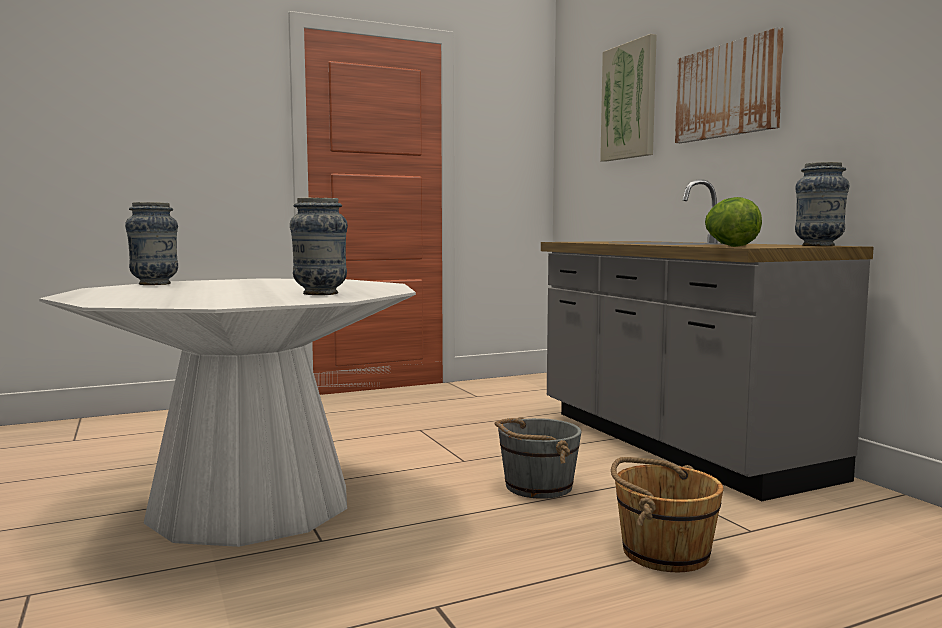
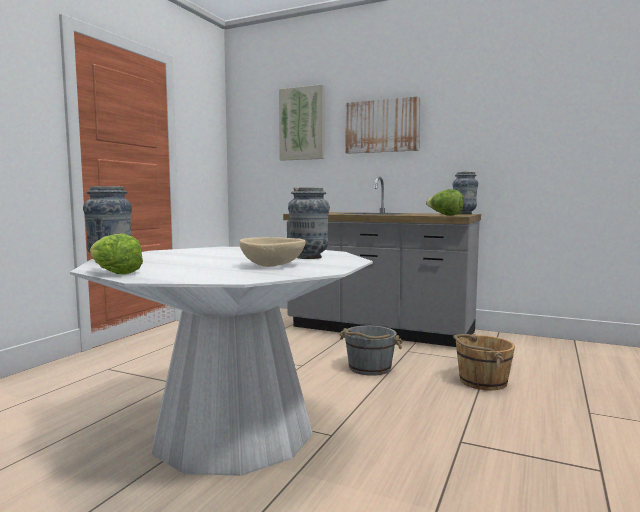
camera: 40 degrees left, 0 degrees up
(89, 291) = (114, 273): none -> lettuce
(224, 297) = (272, 265): none -> beige bowl

